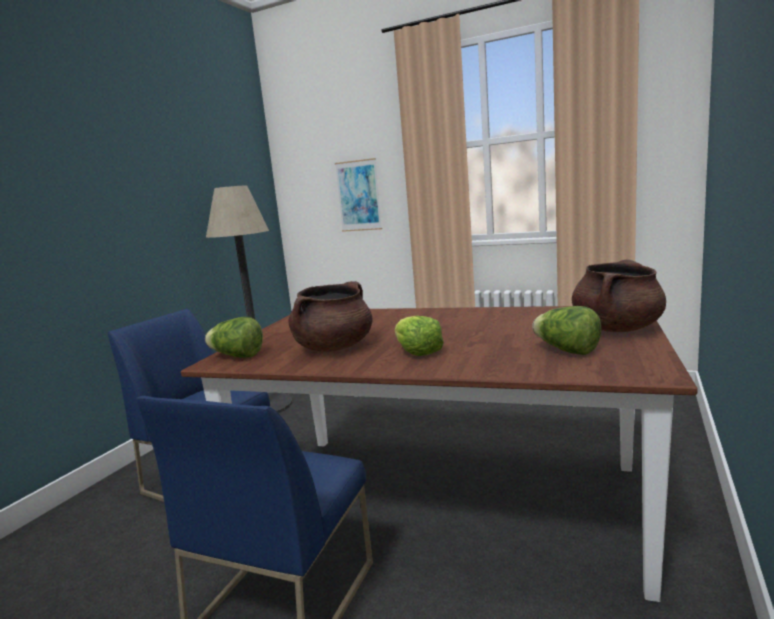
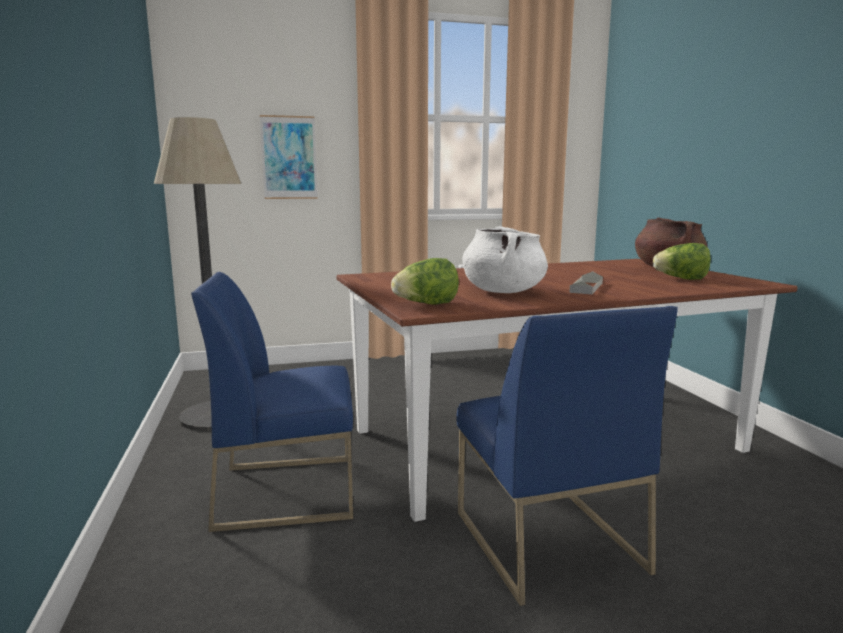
camera: 40 degrees left, 0 degrees up
(334, 347) = (503, 291): brown cooking pot -> white cooking pot
(417, 352) = (586, 287): lettuce -> grey tray

